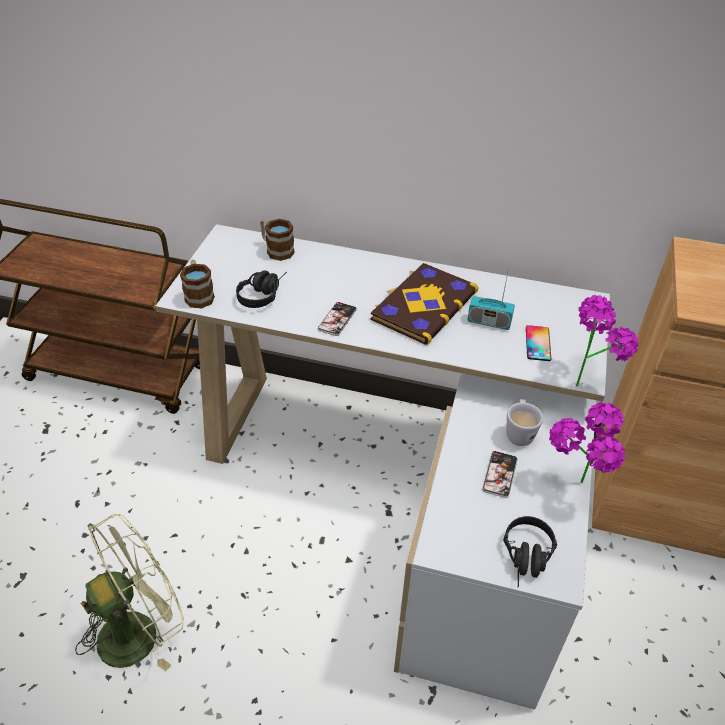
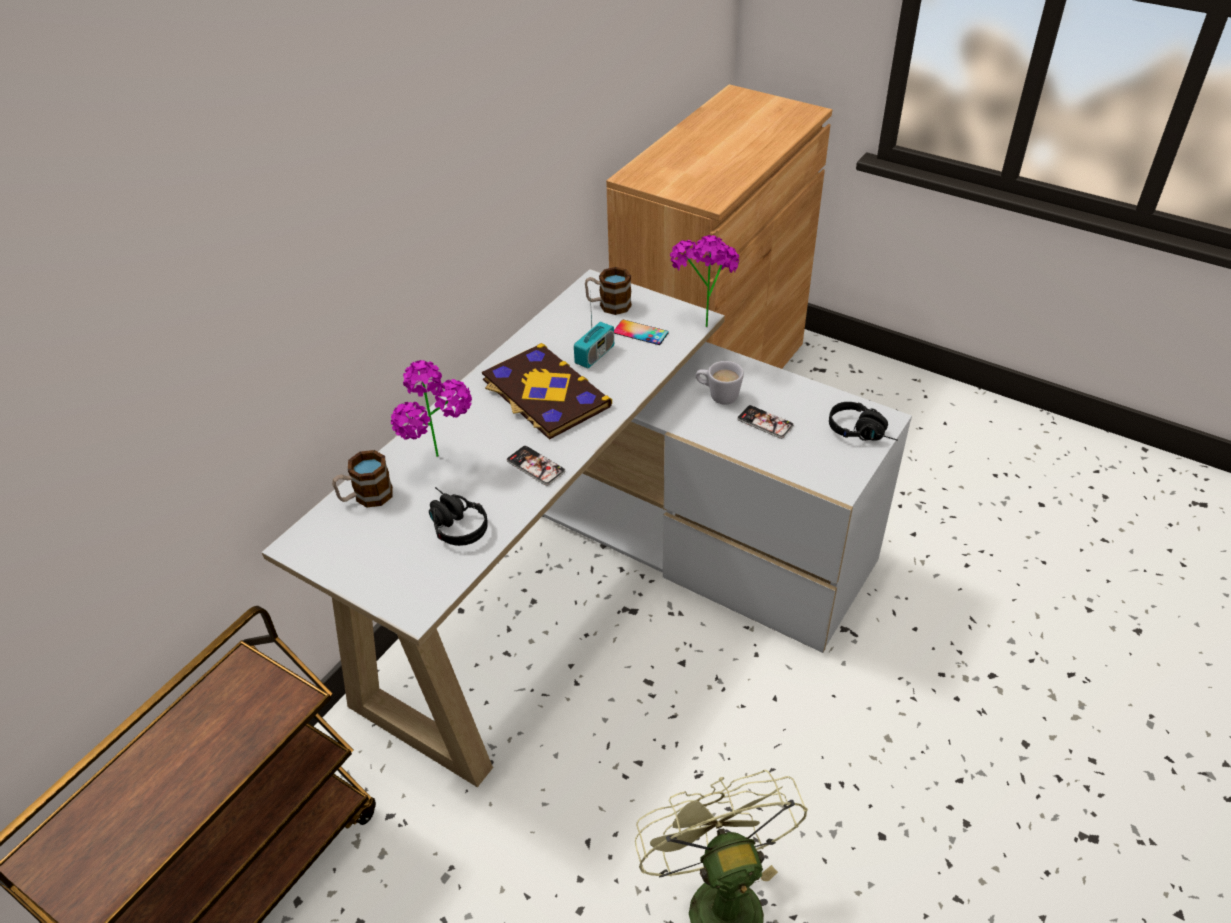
camera: 70 degrees left, 0 degrees up
(198, 295) = (420, 589): mug -> mug (608, 305)
(574, 490) = (796, 383): potted plant -> potted plant (443, 464)

